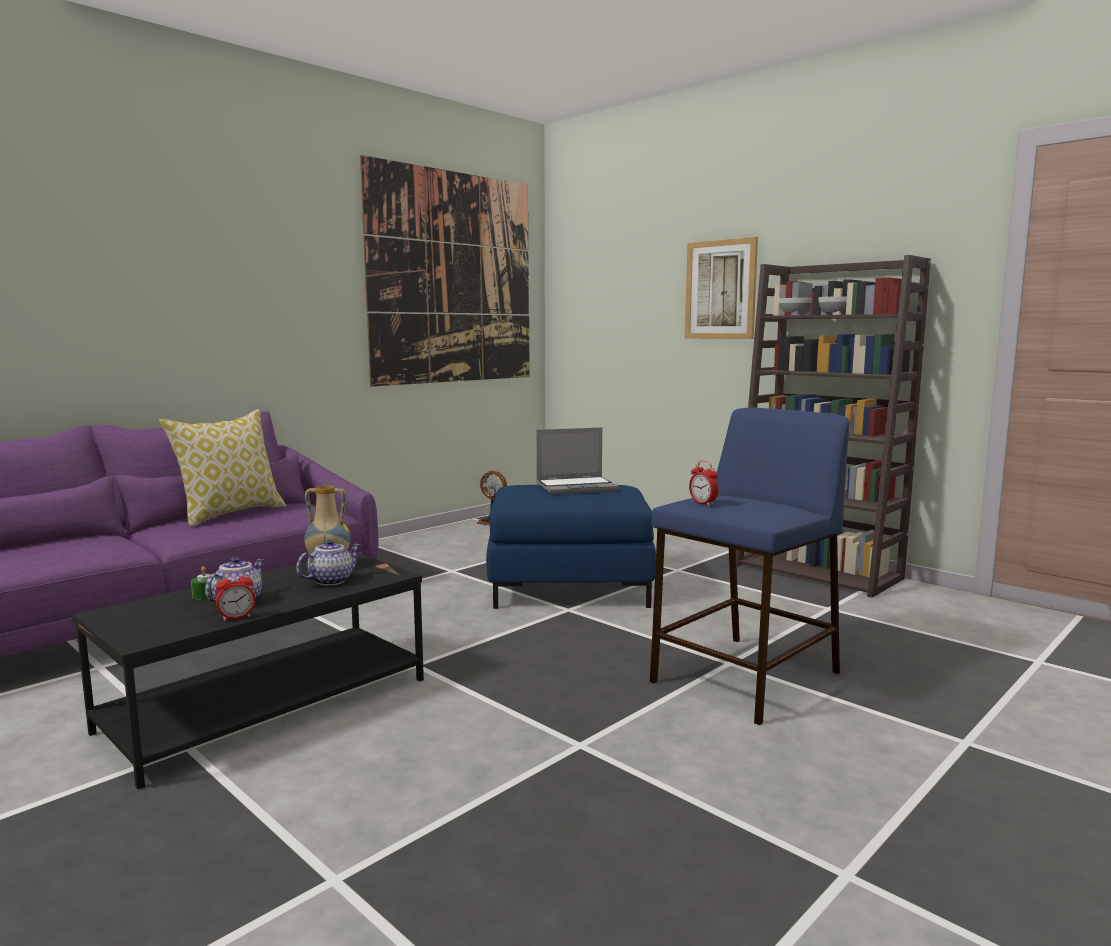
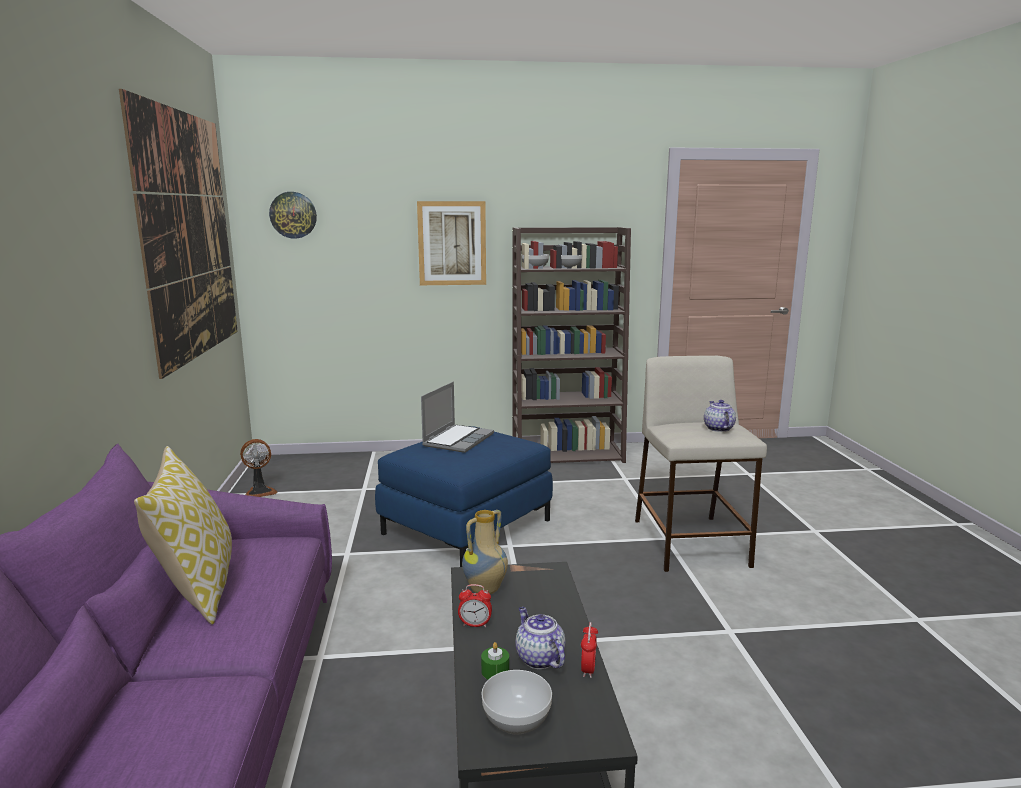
camera: 50 degrees left, 5 degrees up
(143, 613) = (515, 719): none -> bowl
(331, 580) = (532, 600): teapot -> teapot (718, 428)
(587, 266) = (293, 215): none -> wall clock
(703, 503) = (697, 435): alarm clock -> alarm clock (475, 624)
(745, 678) = (691, 543): blue stool -> beige stool

